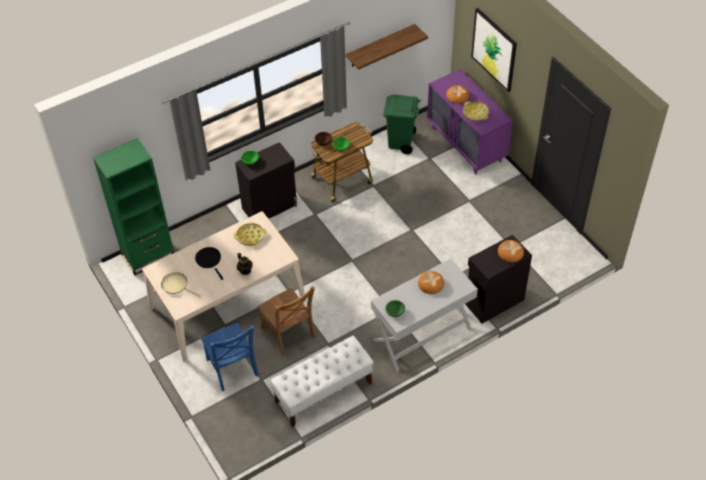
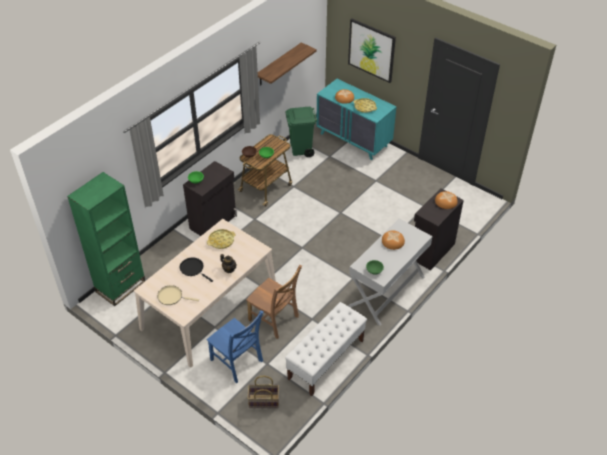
camera: 20 degrees left, 5 degrees down
(241, 419) = (263, 402): none -> basket
(466, 144) = (354, 140): purple dresser -> turquoise dresser

